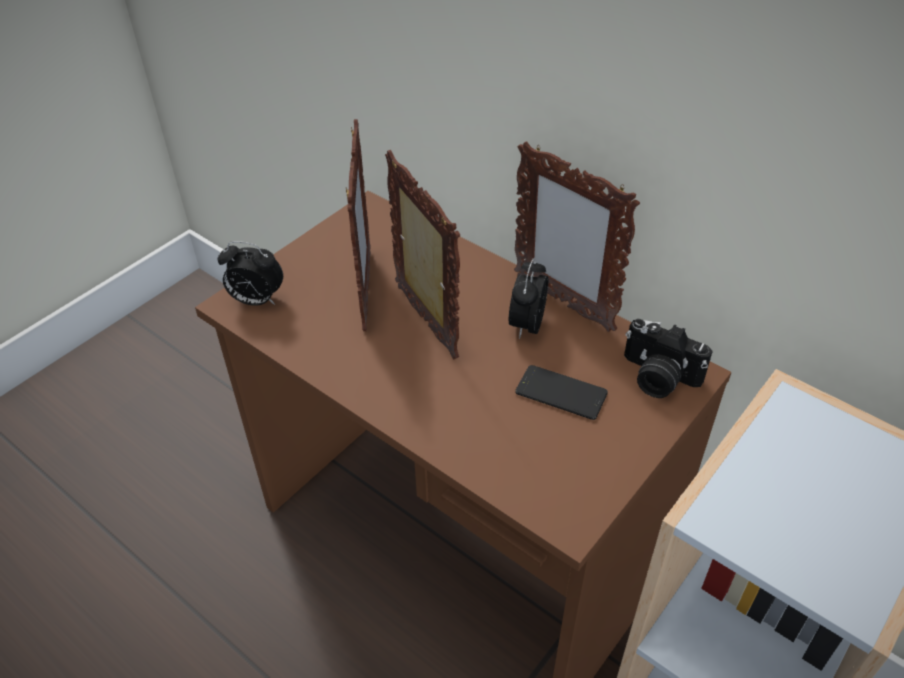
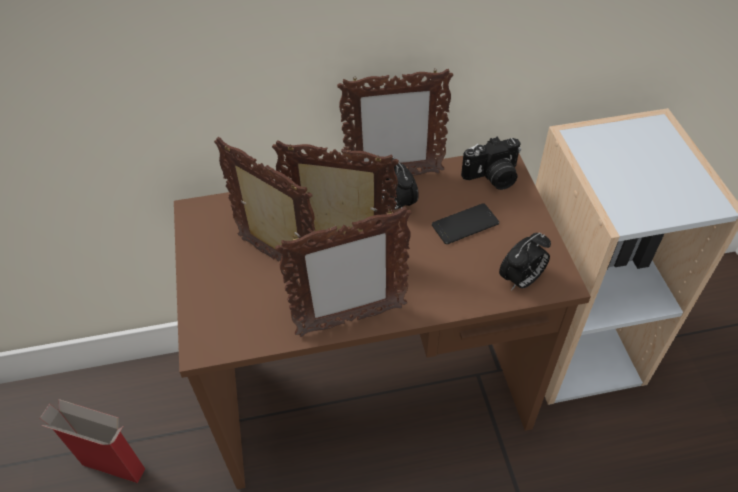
camera: 50 degrees left, 5 degrees up
(221, 410) = (115, 467): none -> cardboard box
(256, 300) = (217, 329): alarm clock -> alarm clock (521, 280)
(346, 379) = (350, 320): none -> picture frame

